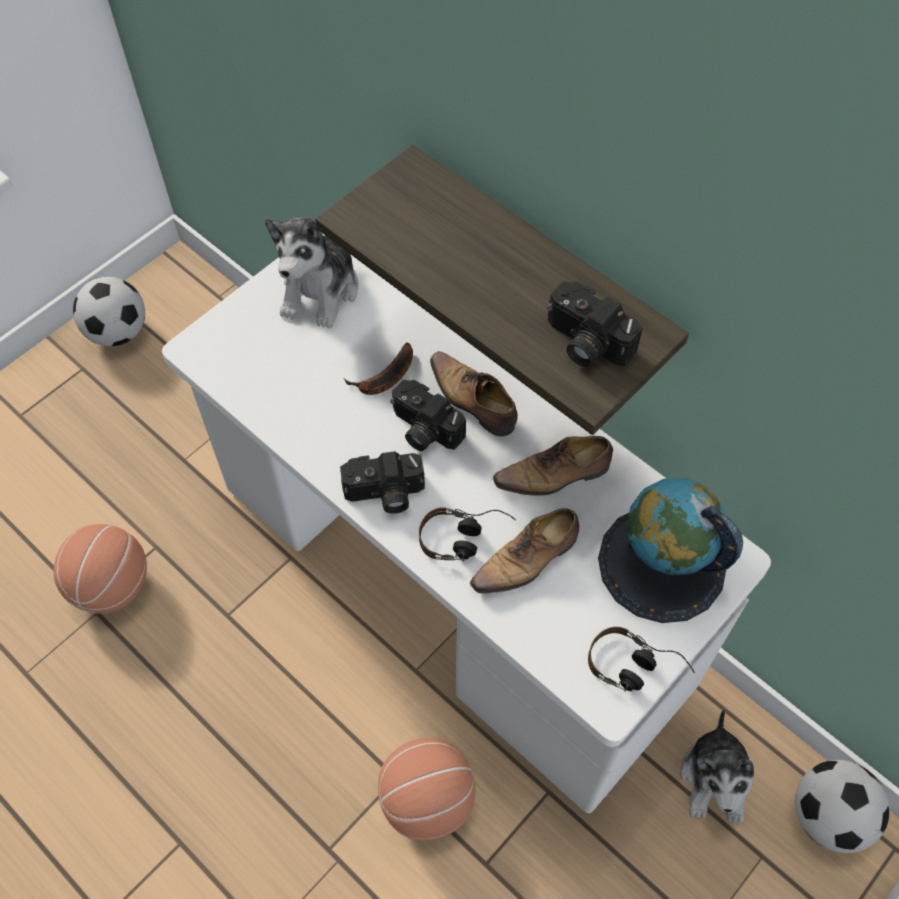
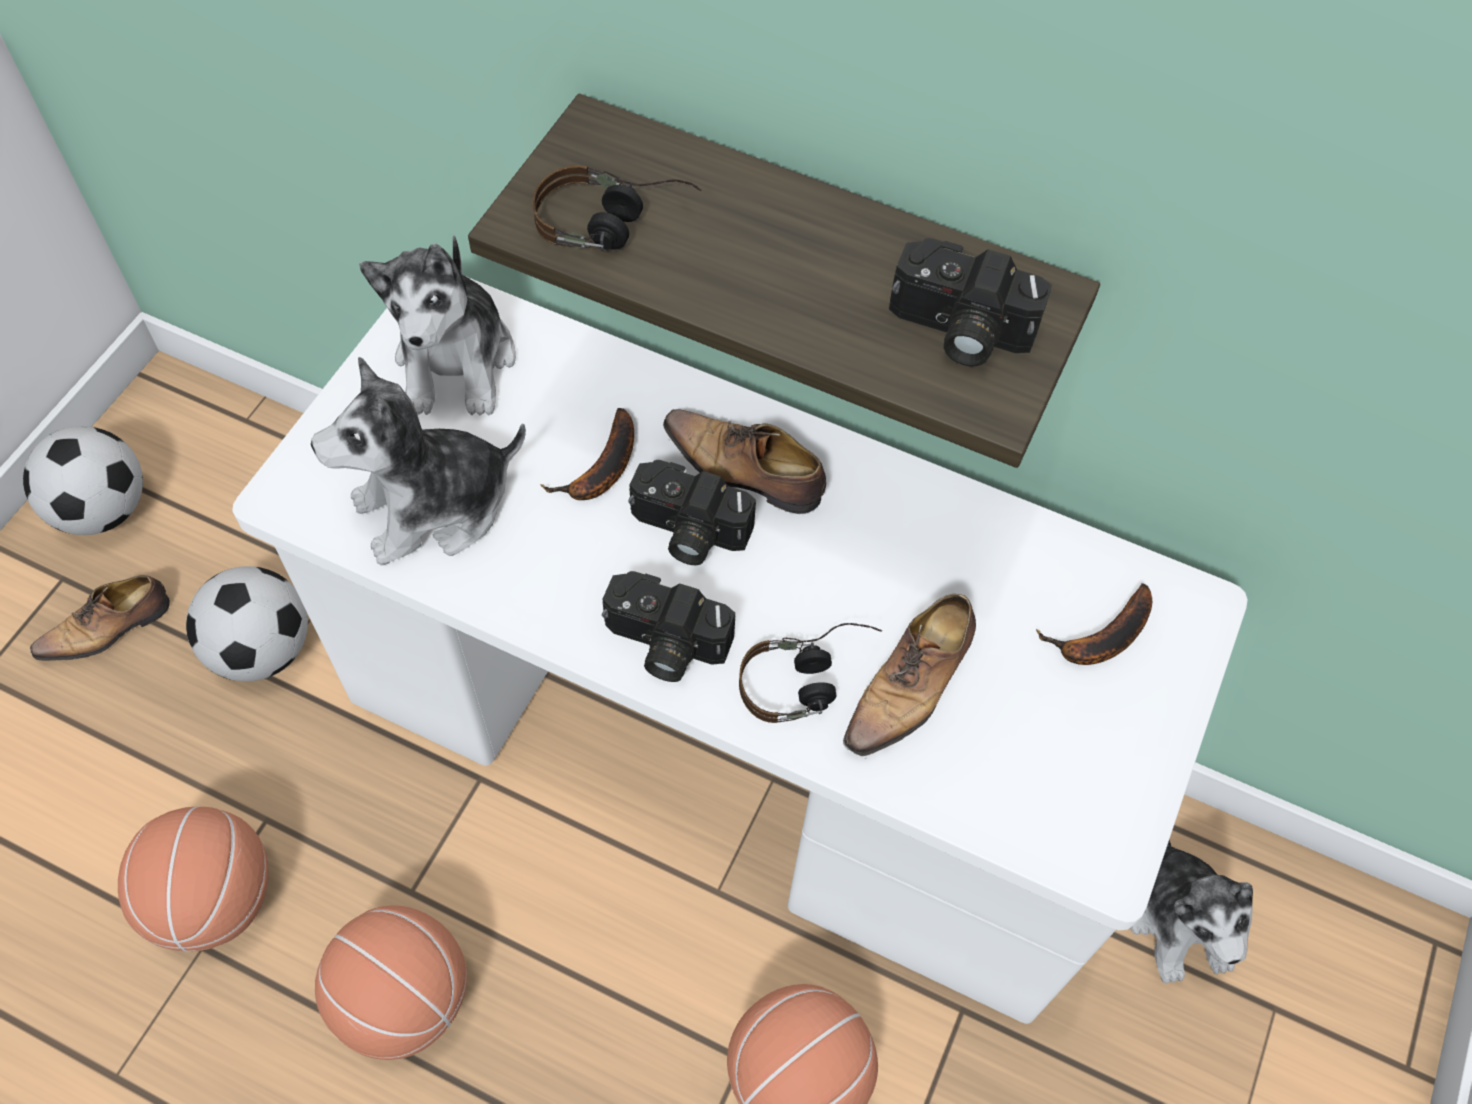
camera: 20 degrees left, 0 degrees up
(203, 678) = (403, 998): none -> basketball
(277, 376) = (434, 507): none -> plush toy
(384, 494) = (663, 645): camera -> camera turned 45 degrees clockwise
(555, 475) = (904, 550): shoe -> shoe (109, 628)
(636, 669) = (1125, 804): headphones -> headphones (615, 225)
(661, 564) = (1101, 639): globe -> banana
(828, 815) = (1338, 924): football -> football (262, 649)

